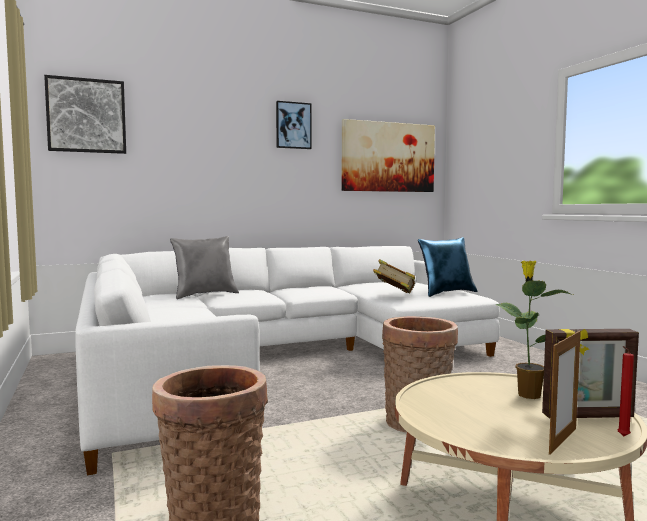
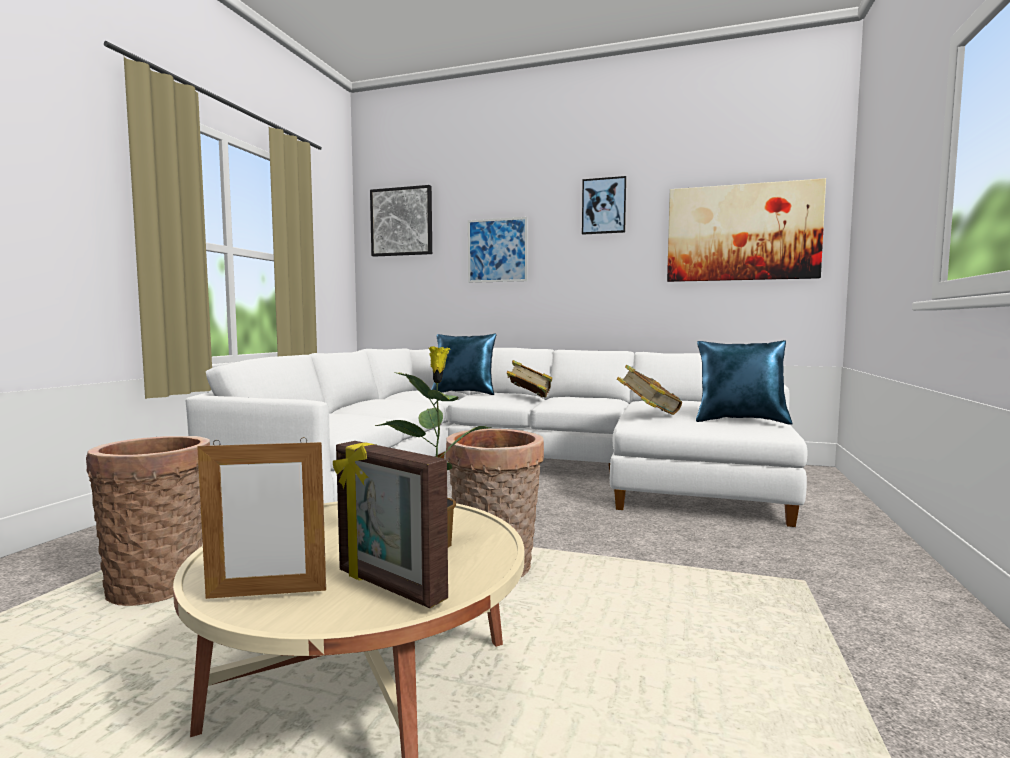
camera: 40 degrees right, 0 degrees up
(198, 155) = (497, 250): none -> picture
(205, 295) = (464, 394): grey pillow -> blue pillow
(270, 293) = (529, 398): none -> book
(622, 436) = (331, 620): red candle -> none

